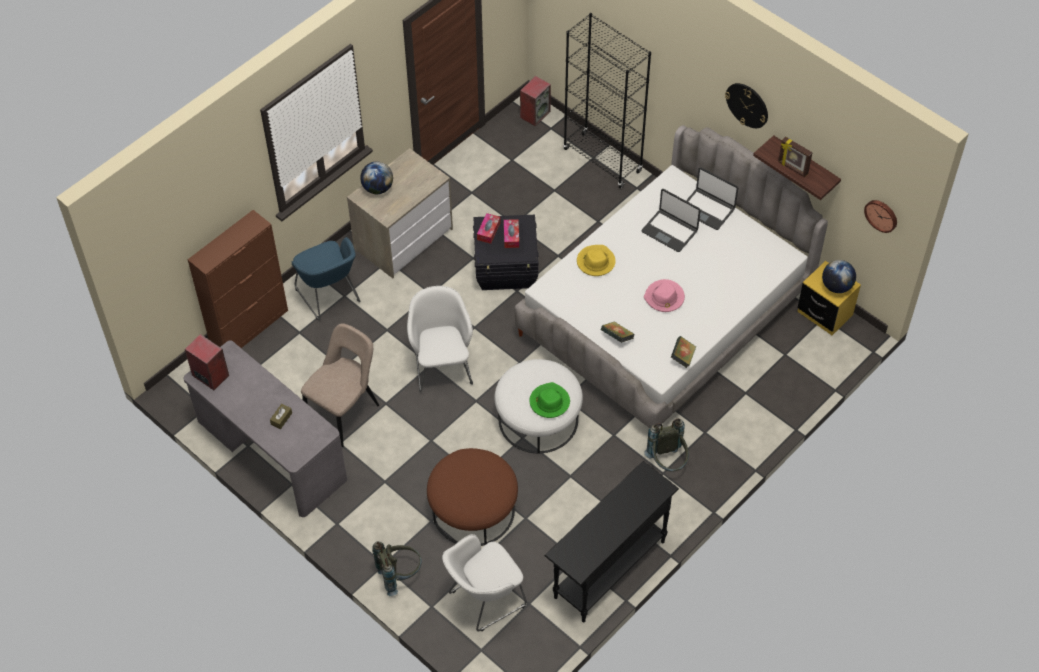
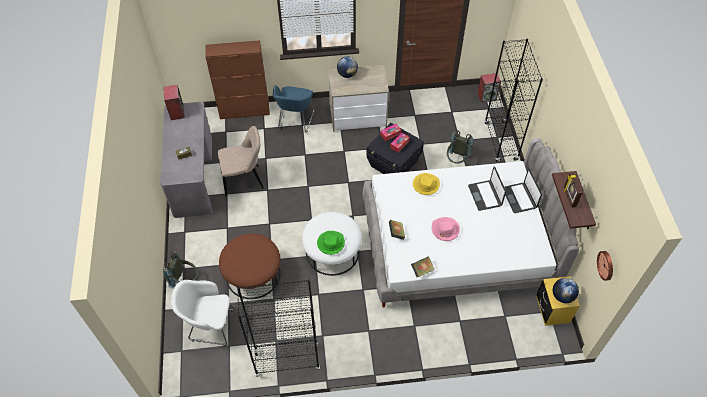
camera: 40 degrees right, 0 degrees up
(442, 365) = (313, 190): white armchair -> none
(609, 569) = (287, 361): black console table -> black bookcase
(668, 462) = (377, 327): grey backpack -> grey backpack (456, 160)
(747, 105) = (571, 141): wall clock -> none

